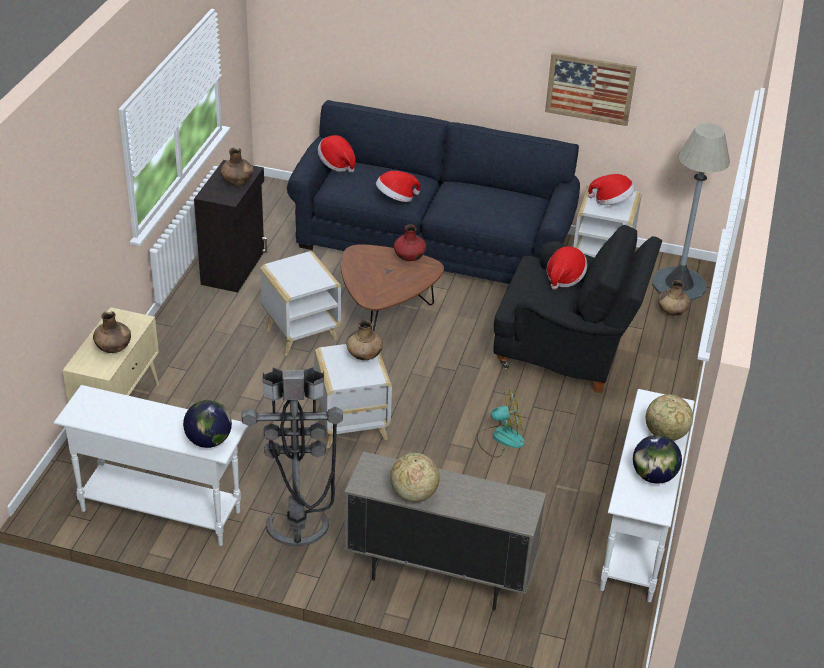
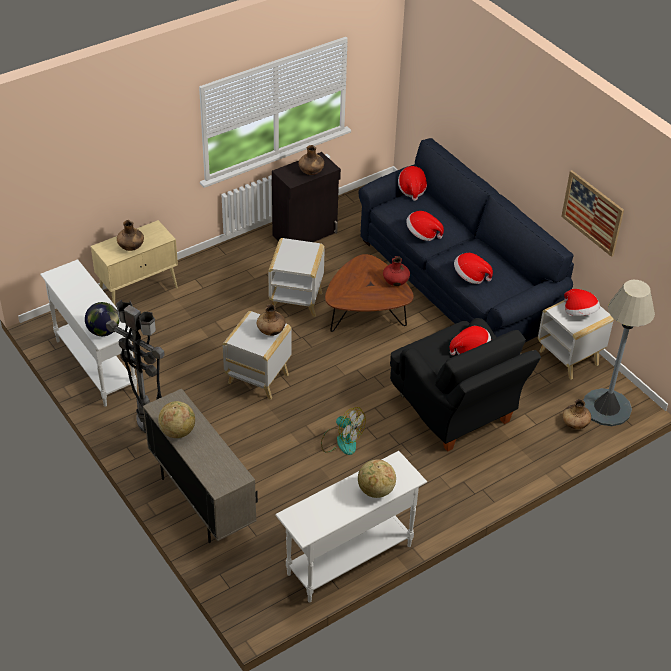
camera: 40 degrees right, 5 degrees up
(485, 215) = (470, 276): none -> hat
(653, 476) = (331, 511): globe -> none

